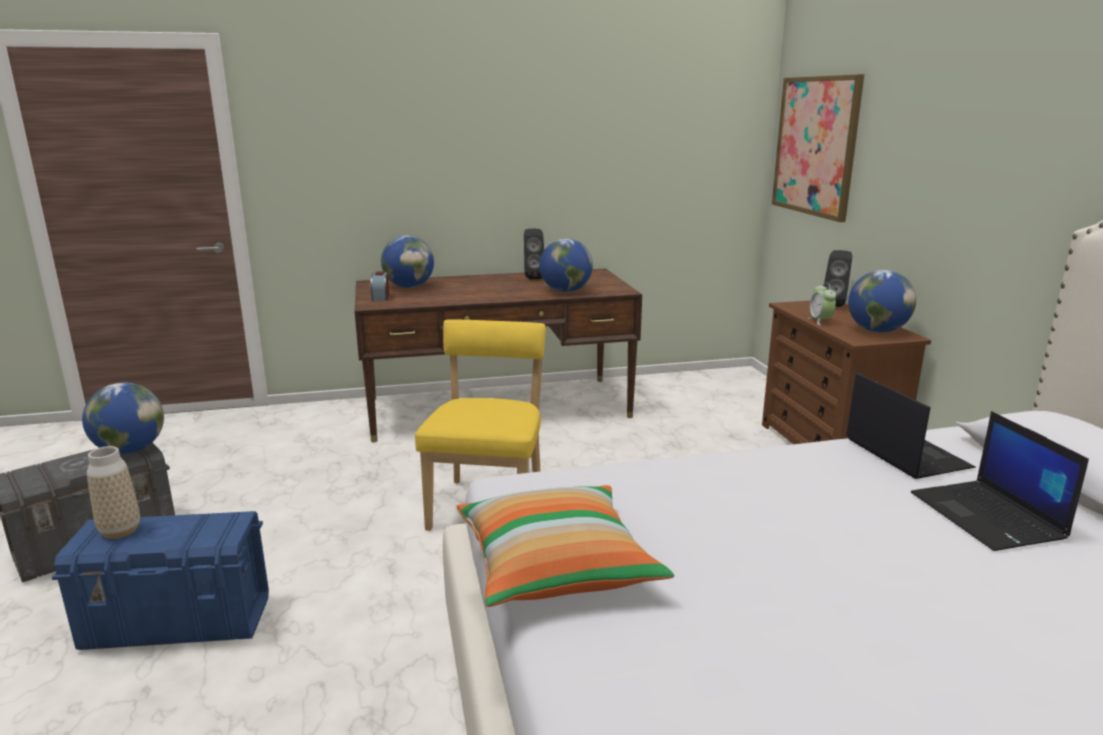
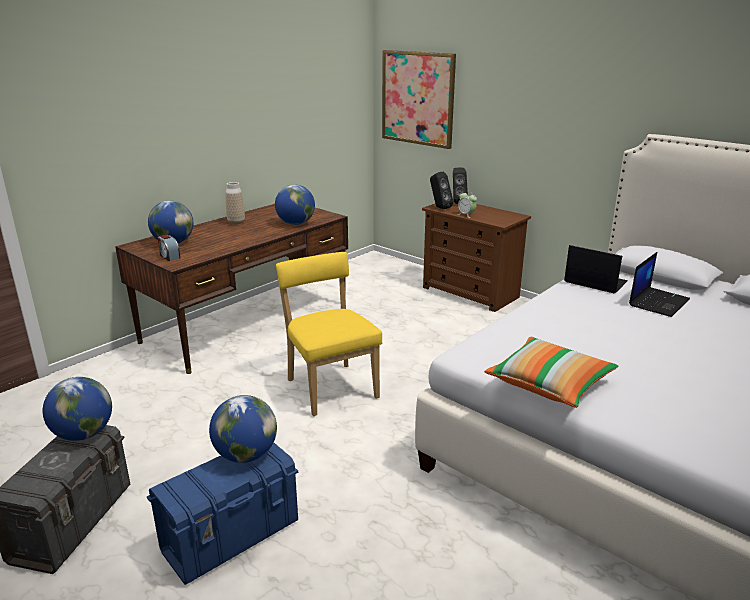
camera: 35 degrees left, 5 degrees up
(120, 531) = (192, 484): vase -> vase (236, 222)
(533, 278) = (253, 217): black speaker -> black speaker (439, 207)
(877, 331) = (501, 215): globe -> globe (246, 455)
(988, 516) = (658, 302): laptop -> laptop turned 90 degrees counterclockwise

